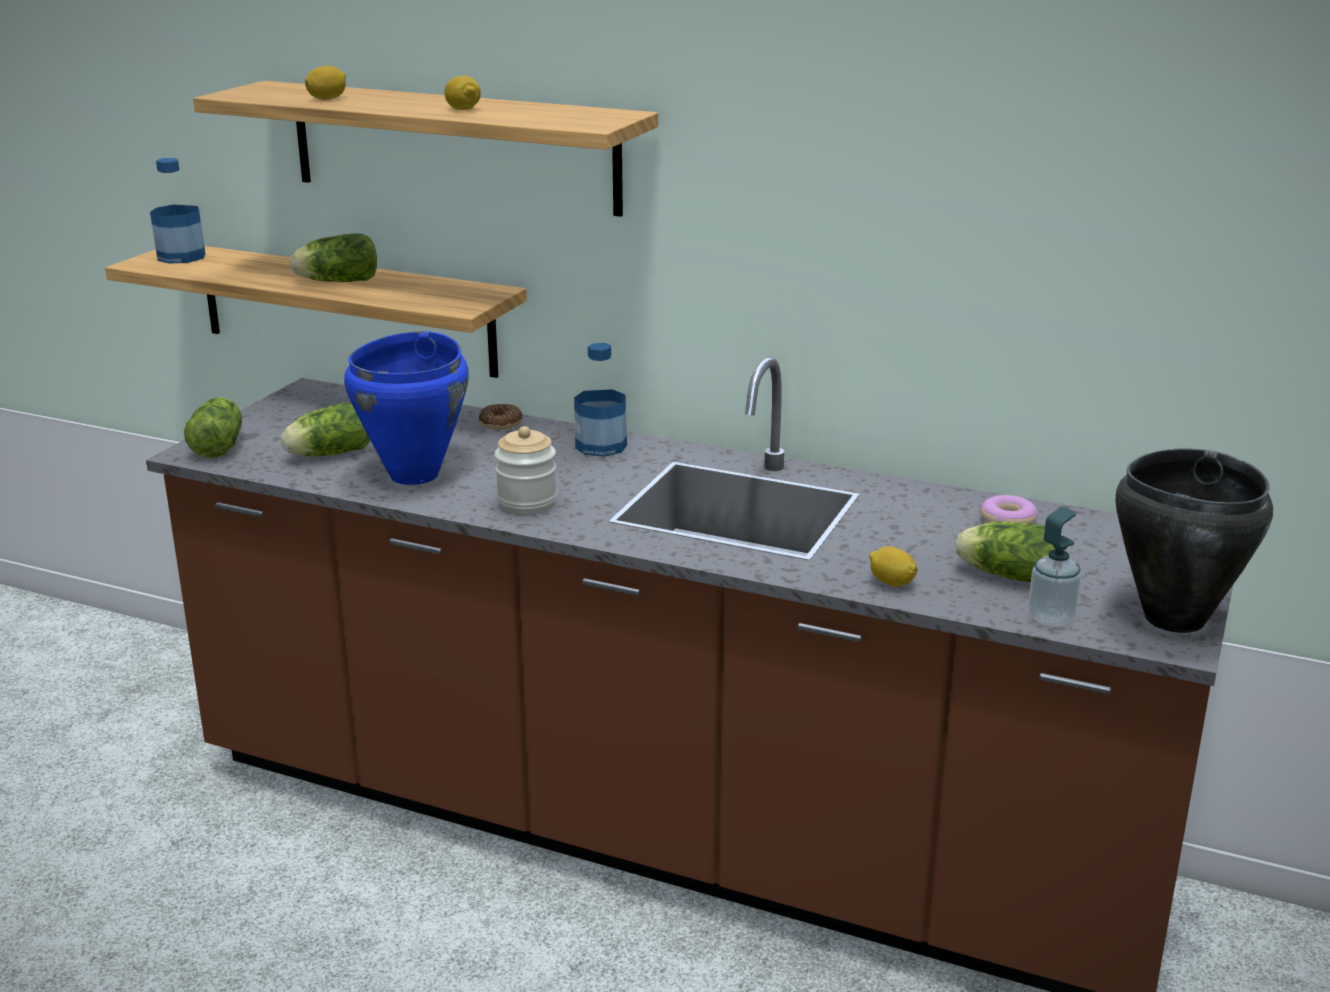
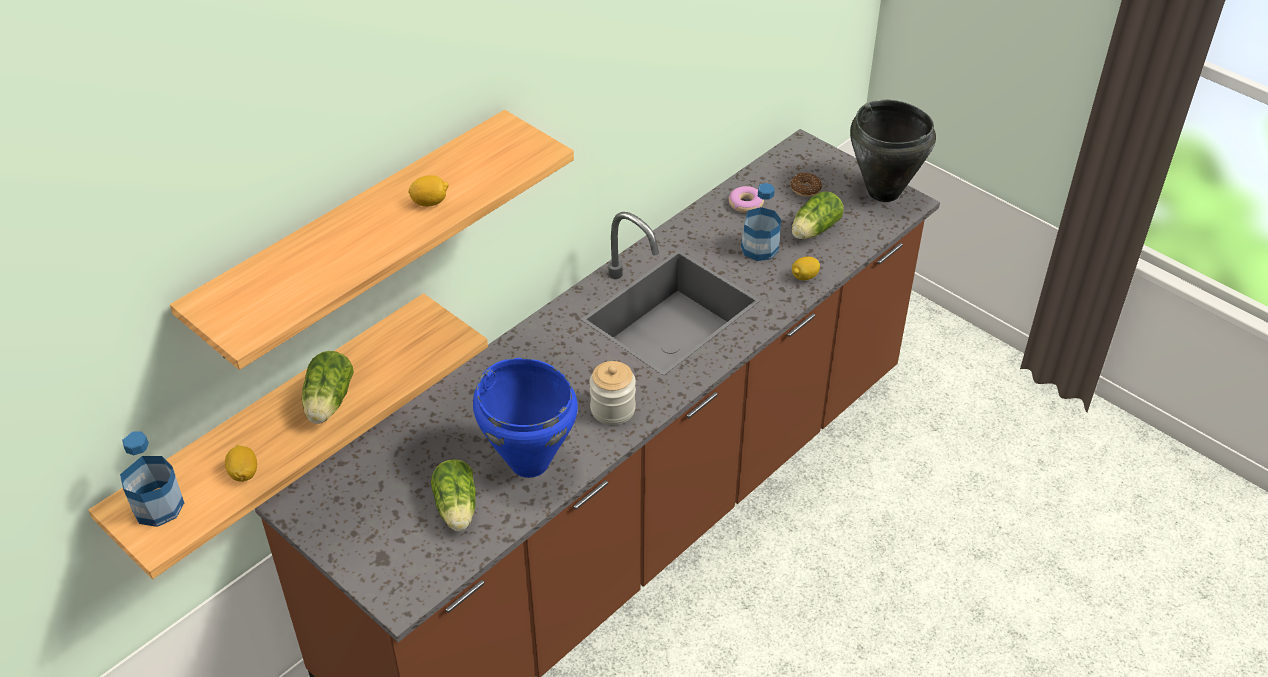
camera: 70 degrees left, 20 degrees up
(220, 445) = (393, 580): lettuce -> none
(327, 99) = (320, 272): lemon -> lemon (244, 473)
(501, 424) = (454, 394): donut -> donut (805, 189)
(601, 446) = (532, 348): bottle -> bottle (759, 248)
(1051, 618) = (868, 233): soap dispenser -> none

